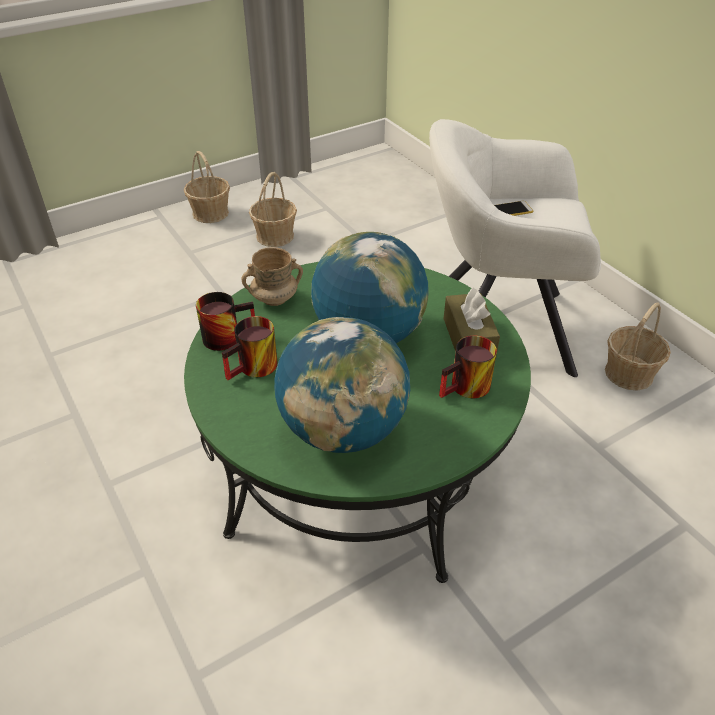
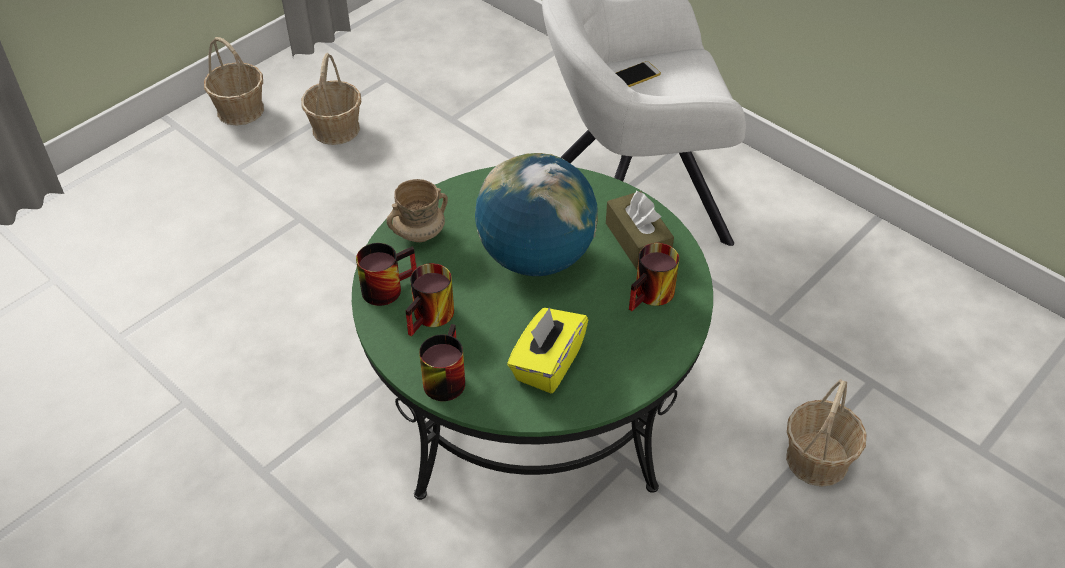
camera: 15 degrees left, 5 degrees up
(241, 422) = (442, 377): none -> mug
(343, 430) = (547, 364): globe -> yellow tissue box
(629, 373) = (786, 230): basket -> basket (817, 459)

